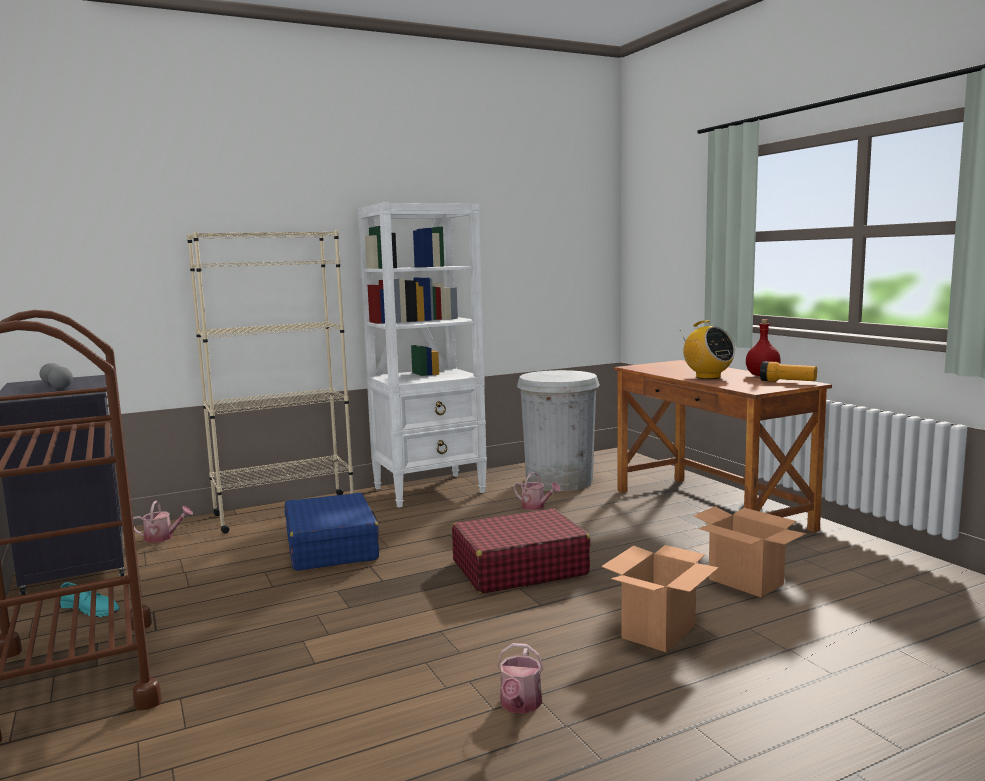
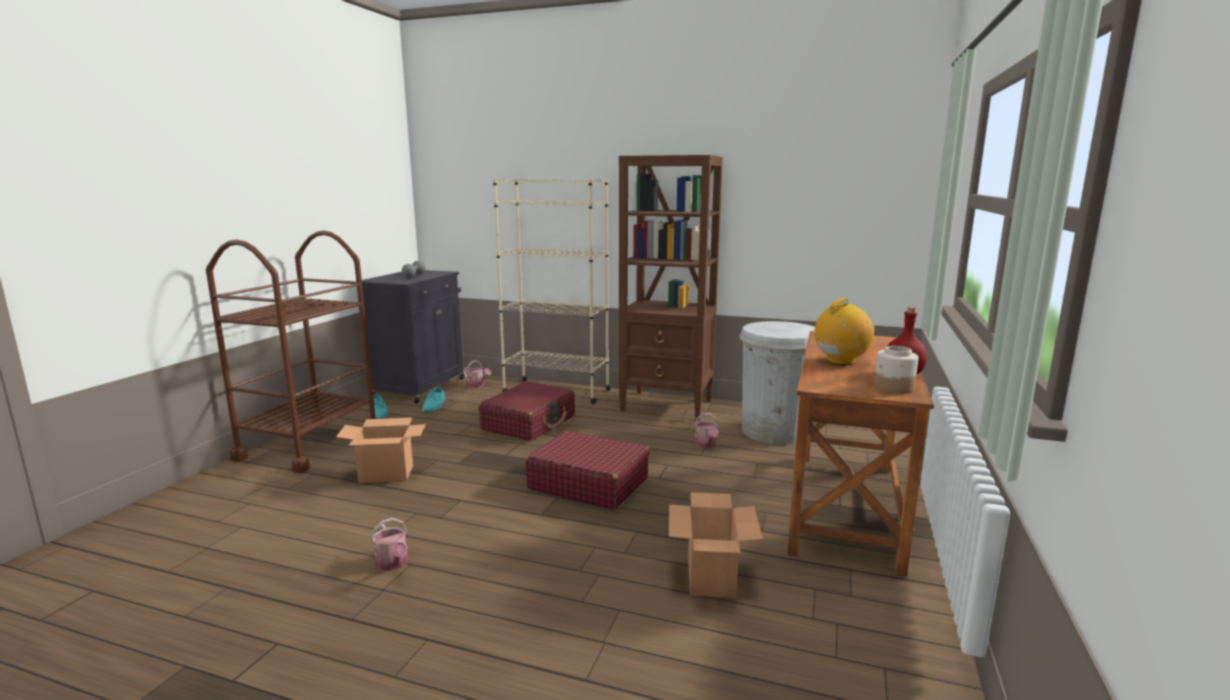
camera: 45 degrees right, 5 degrees up
(158, 573) = (434, 405): none -> turquoise shoe
(331, 547) = (529, 423): blue suitcase -> red suitcase
(430, 490) = (667, 405): white bookcase -> brown bookcase
(519, 705) = (393, 564): watering can -> watering can turned 90 degrees counterclockwise
(659, 631) = (559, 572): cardboard box -> cardboard box (387, 474)
(707, 377) = (840, 361): radio -> radio turned 135 degrees counterclockwise
(787, 382) = (893, 388): flashlight -> jar

